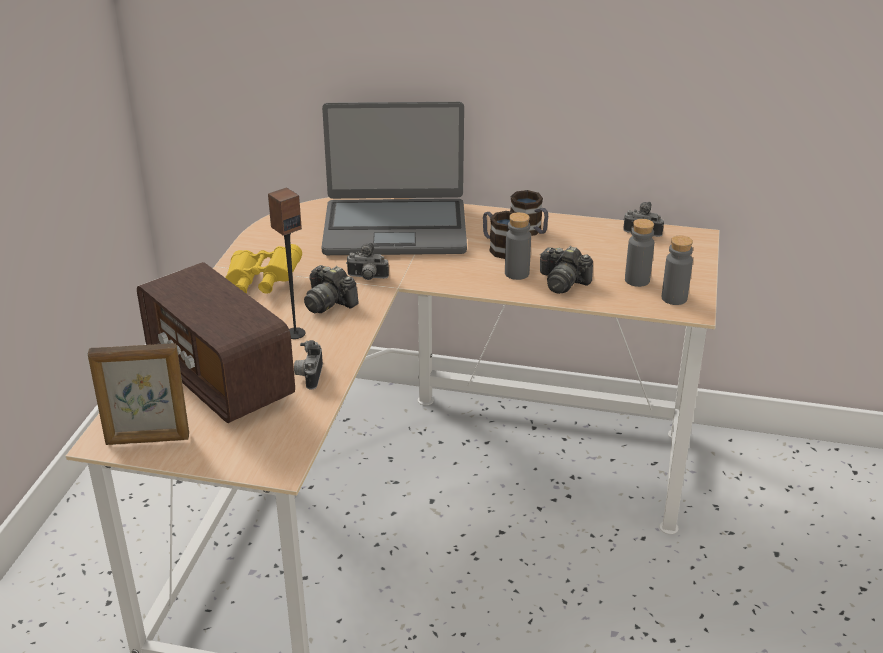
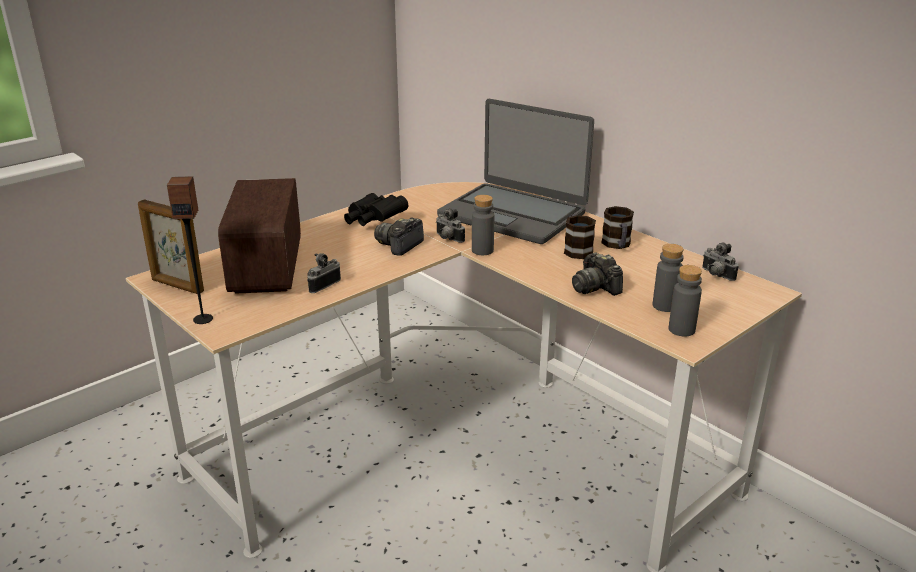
camera: 35 degrees right, 5 degrees down
(261, 283) = (373, 221): yellow binoculars -> black binoculars
(295, 333) = (351, 256): speaker -> speaker (203, 319)
(329, 302) = (400, 245): camera -> camera turned 45 degrees clockwise
(517, 273) = (565, 269): grey bottle -> grey bottle (482, 250)

